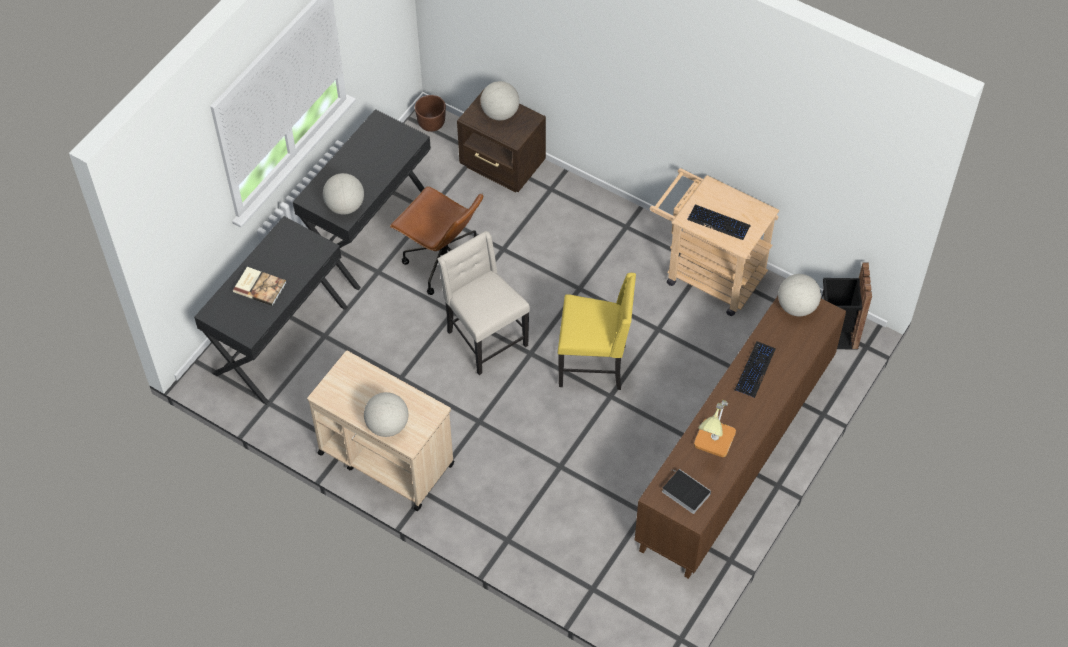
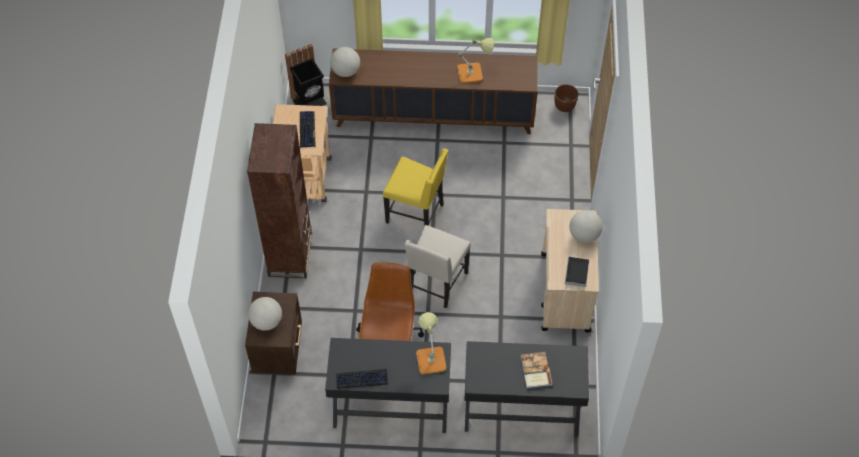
camera: 120 degrees left, 0 degrees up
(345, 206) = (430, 357): globe -> table lamp
(431, 124) = (263, 419): brown planter -> brown planter (565, 106)
(594, 364) = (416, 213): yellow chair -> yellow chair turned 135 degrees clockwise
(615, 222) = (290, 254): none -> brown bookcase
(684, 492) = (516, 73): book -> book (576, 274)
(754, 370) = (407, 74): keyboard -> keyboard (362, 379)

